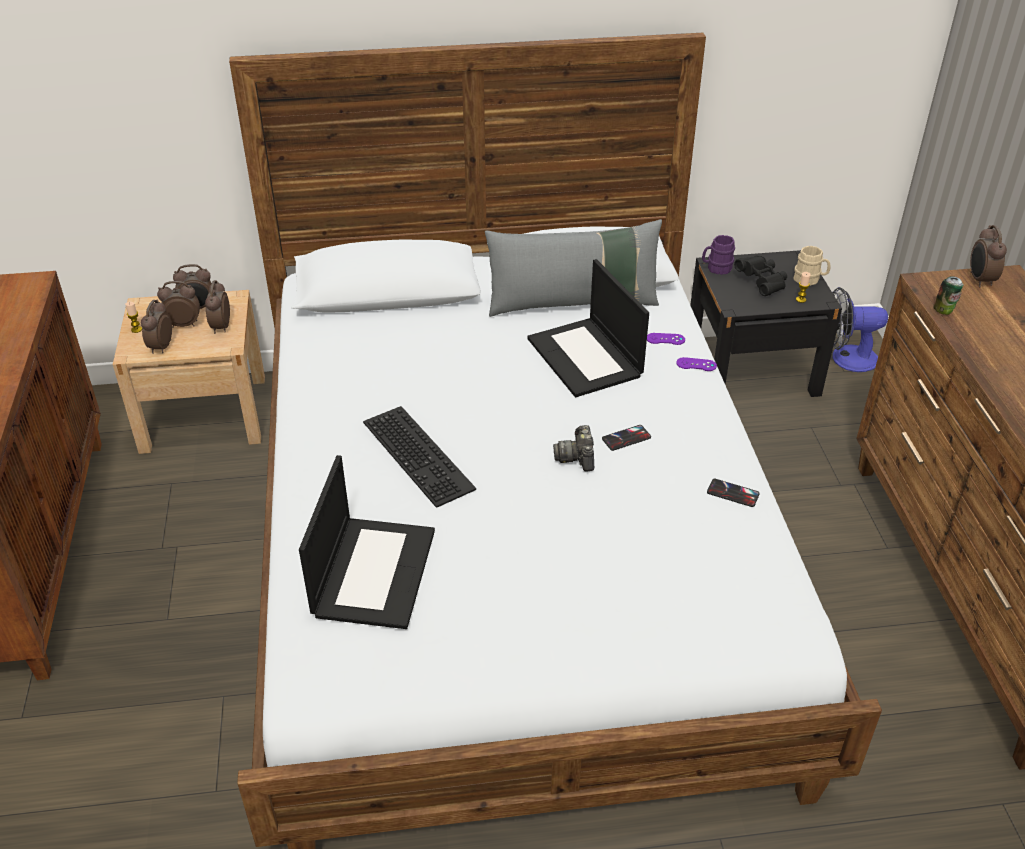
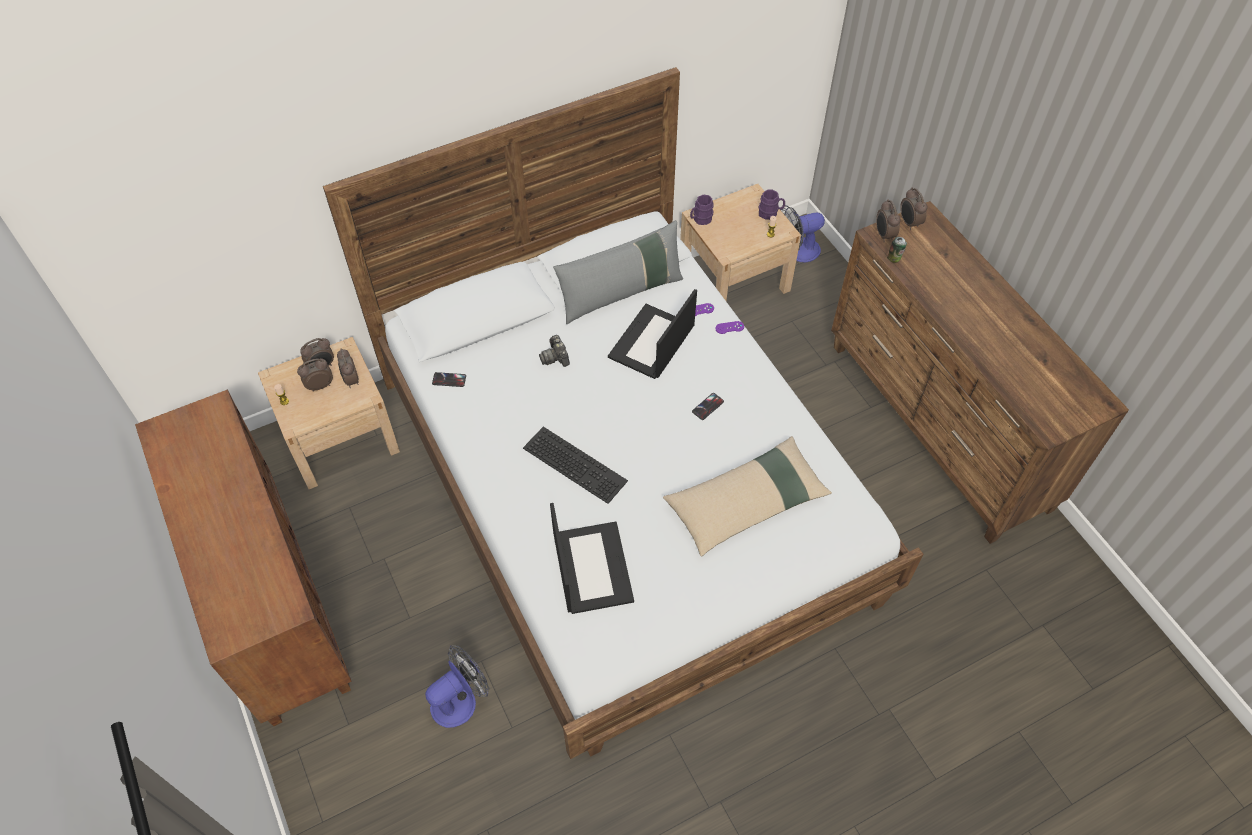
camera: 20 degrees left, 15 degrees up
(160, 347) = (314, 413): alarm clock -> alarm clock (883, 235)
(171, 734) = (460, 699): none -> fan
(577, 457) = (682, 433): camera -> camera (555, 357)
(586, 358) = (652, 343): laptop -> laptop turned 75 degrees clockwise
(628, 558) = (746, 502): none -> beige pillow
(733, 493) = (793, 431): phone -> phone (449, 380)
(751, 369) = (734, 279): black nightstand -> beige nightstand
(762, 283) = (738, 225): black binoculars -> none
(810, 280) = (770, 213): beige mug -> purple mug

